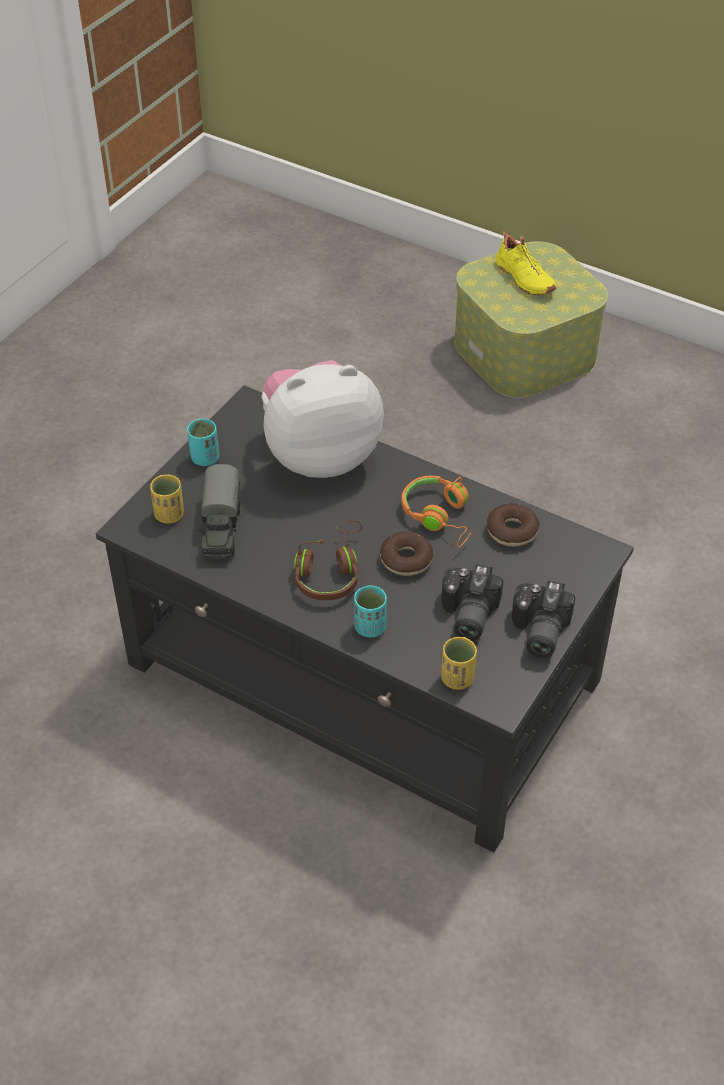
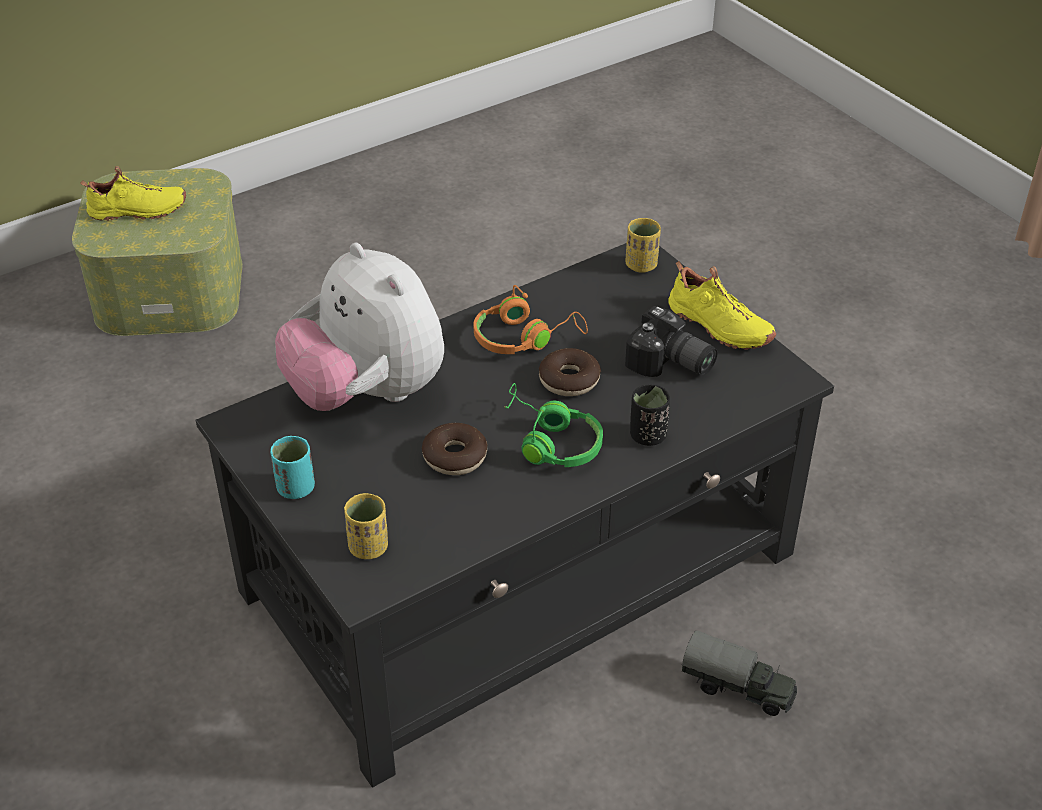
camera: 65 degrees left, 5 degrees down
(221, 528) = (424, 508): toy truck -> toy truck (738, 688)
(320, 455) = (367, 394): plush toy -> plush toy turned 45 degrees counterclockwise
(330, 572) = (550, 441): brown headphones -> green headphones
(370, 627) = (647, 436): turquoise cup -> black cup
(457, 679) = (750, 398): yellow cup -> yellow cup (641, 265)
(512, 531) = (577, 298): donut -> donut (455, 457)
(537, 632) = (718, 327): camera -> yellow shoe

